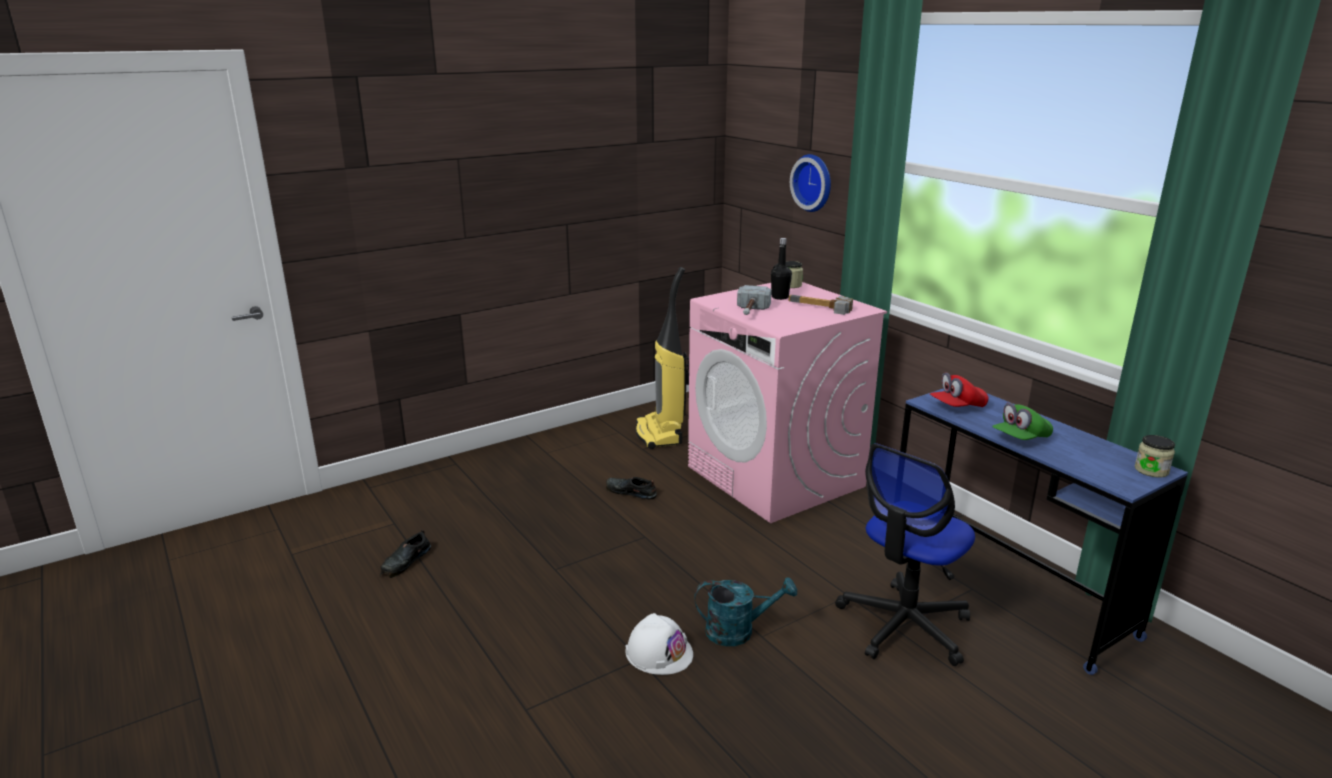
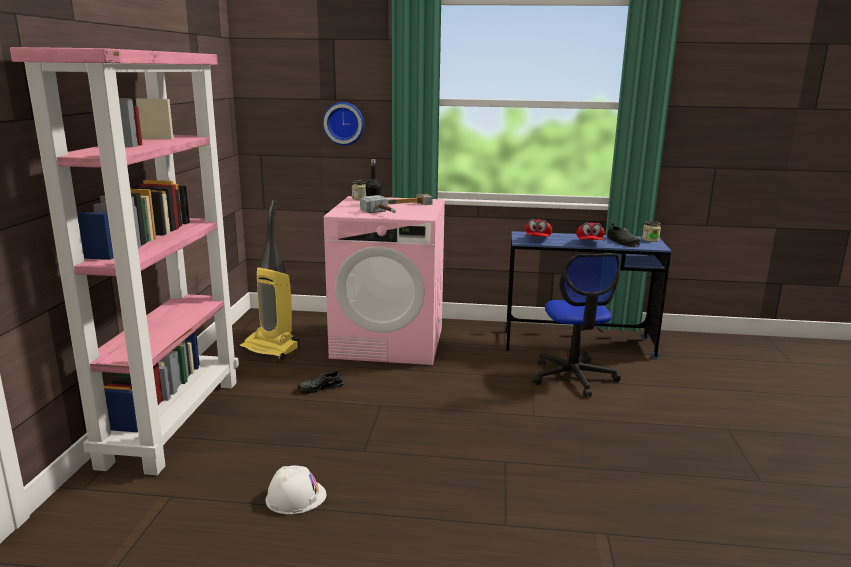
camera: 50 degrees left, 5 degrees down
(405, 562) = (242, 511): black shoe -> black shoe (623, 242)
(490, 464) = (172, 420): none -> pink bookcase
(659, 652) = (507, 452): white hard hat -> white hard hat (295, 497)
(738, 631) = (520, 419): turquoise watering can -> none
(1020, 438) = (589, 243): green cap -> red cap

